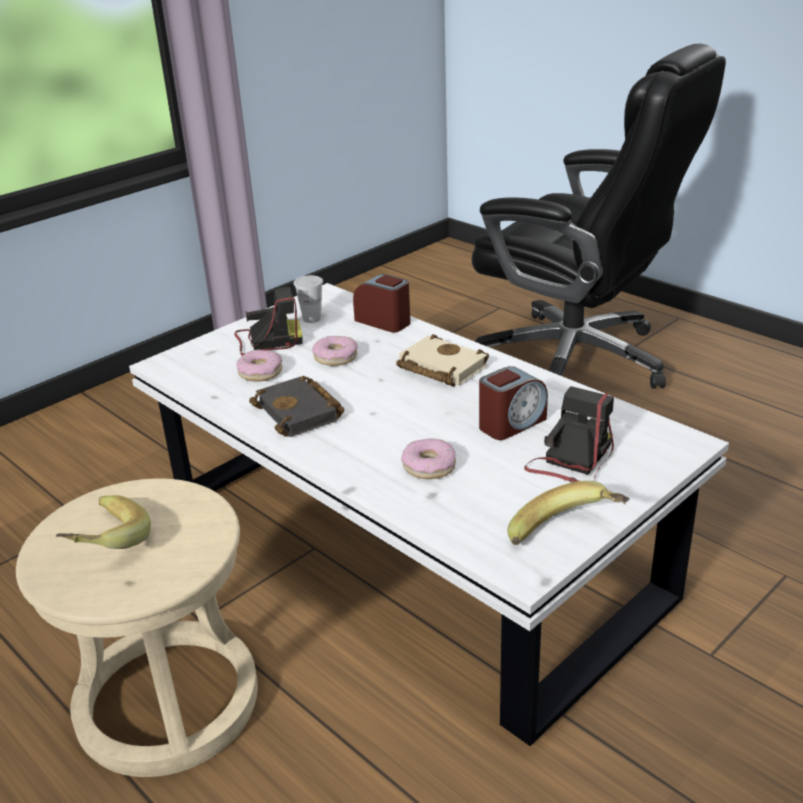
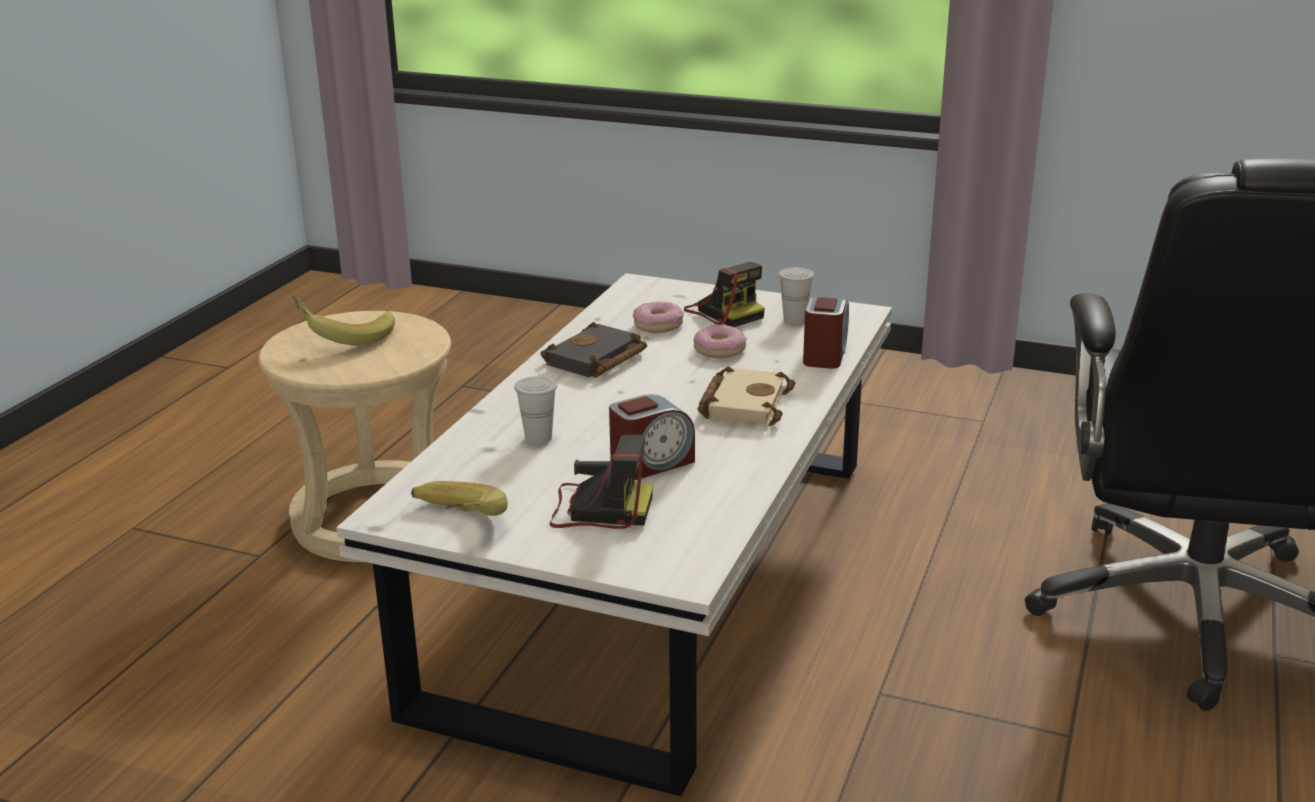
camera: 65 degrees right, 5 degrees down
(429, 466) = (538, 438): donut -> white cup
(511, 423) = (651, 464): alarm clock -> alarm clock turned 60 degrees counterclockwise

